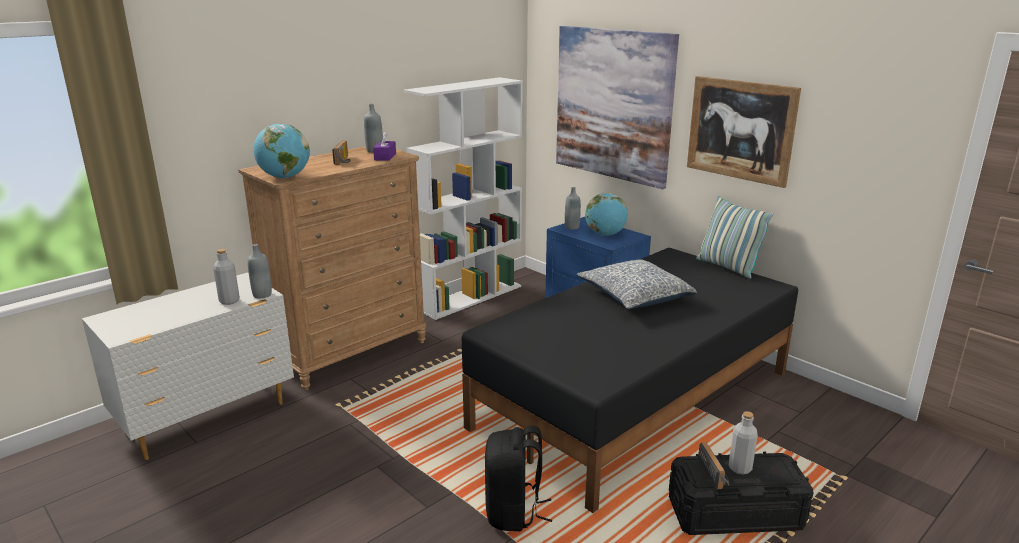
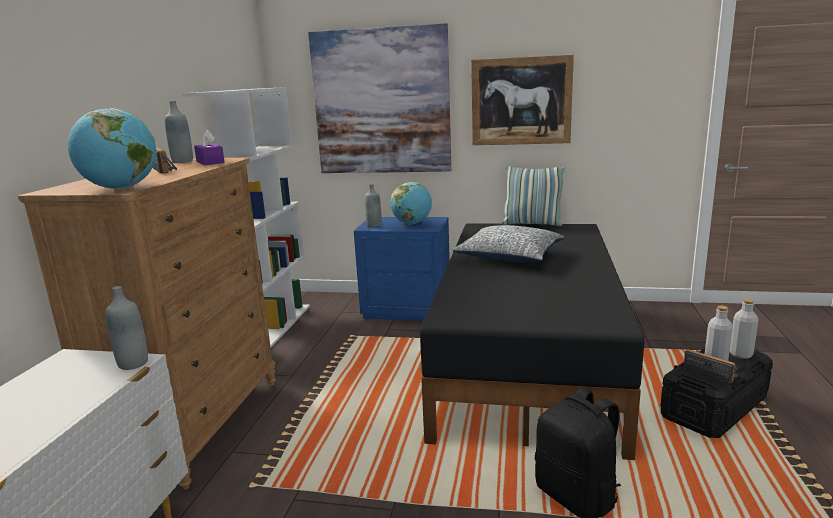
camera: 35 degrees left, 5 degrees down
(229, 301) = (89, 386): grey bottle -> grey bottle (740, 354)

